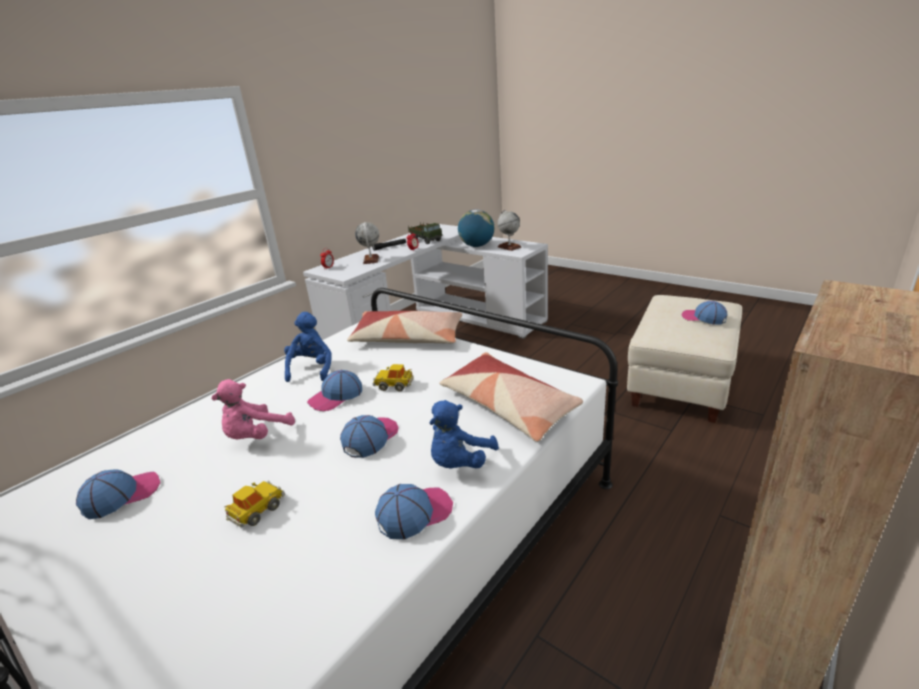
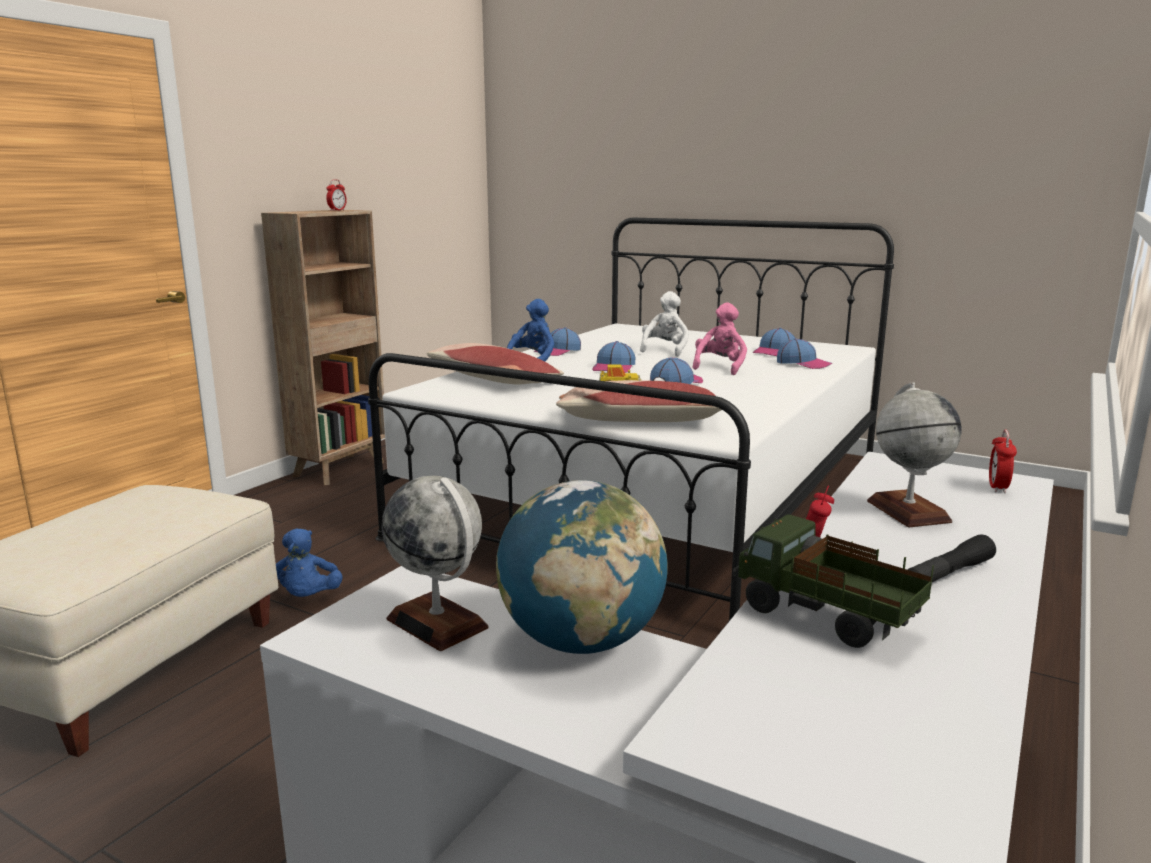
camera: 170 degrees right, 10 degrees down
(257, 510) = (664, 350): toy car -> white plush toy
(311, 369) = (739, 397): blue plush toy -> blue plush toy (309, 597)
(703, 318) = (78, 524): cap -> cap (803, 364)
(852, 332) = (337, 210): none -> alarm clock

